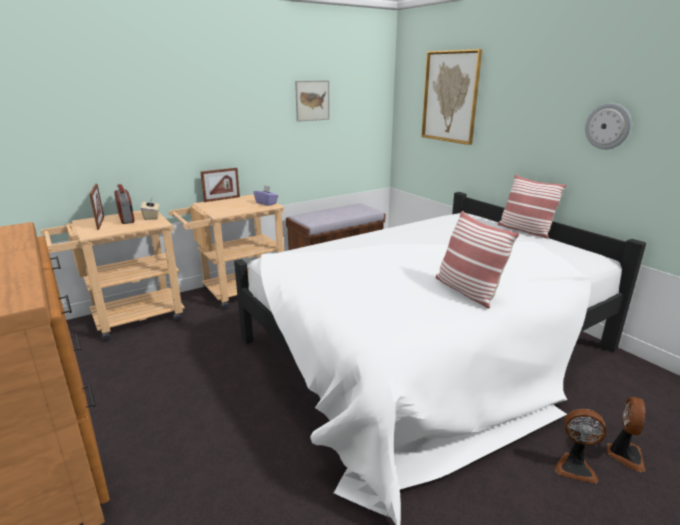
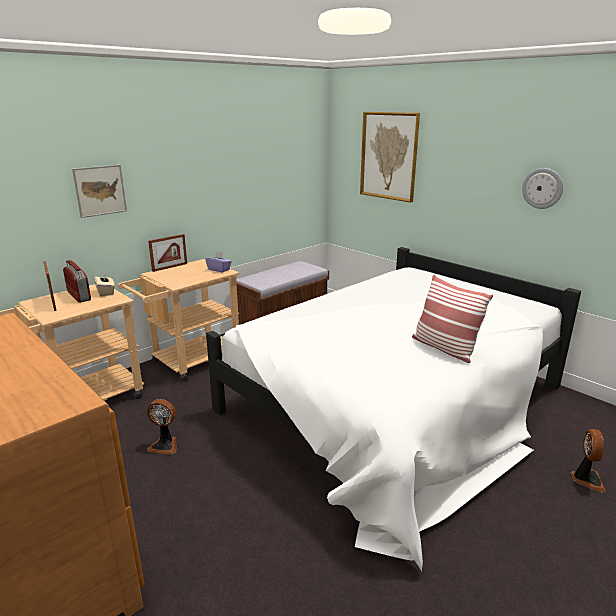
camera: 10 degrees left, 0 degrees up
(312, 100) = (253, 161): picture -> picture (100, 190)
(525, 230) = (470, 283): pillow -> none
(575, 467) = (550, 495): fan -> fan (165, 445)

